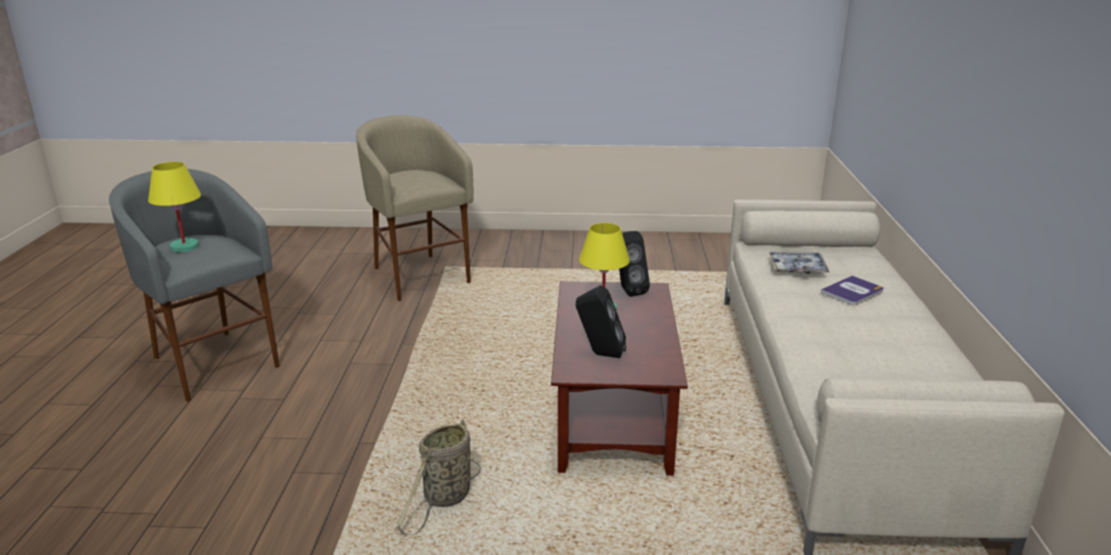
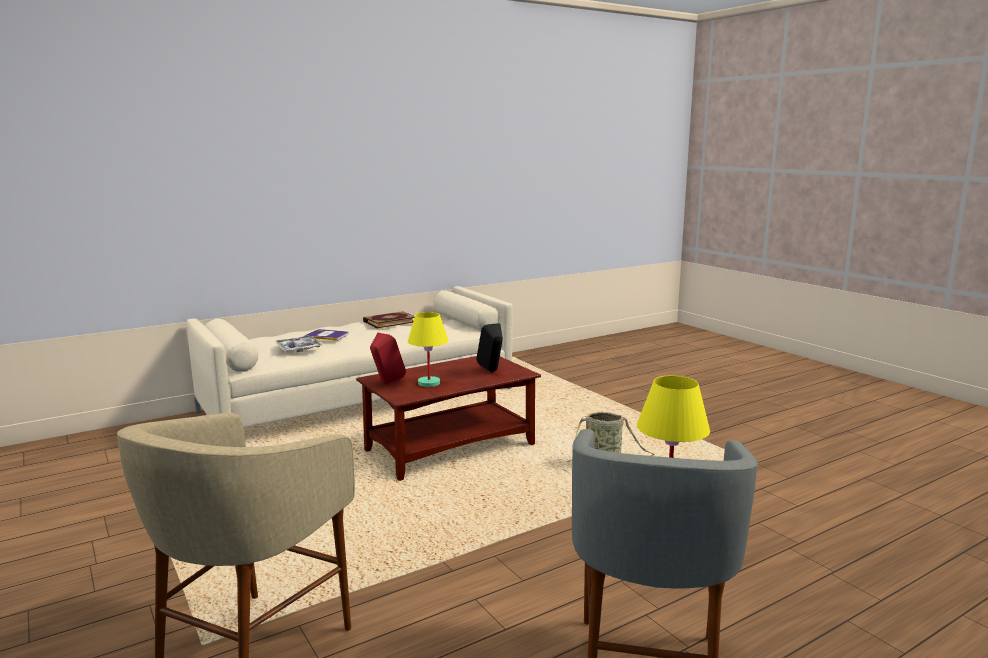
camera: 125 degrees left, 10 degrees down
(628, 291) = (386, 383): black speaker -> red speaker
(916, 345) = (389, 322): none -> book

